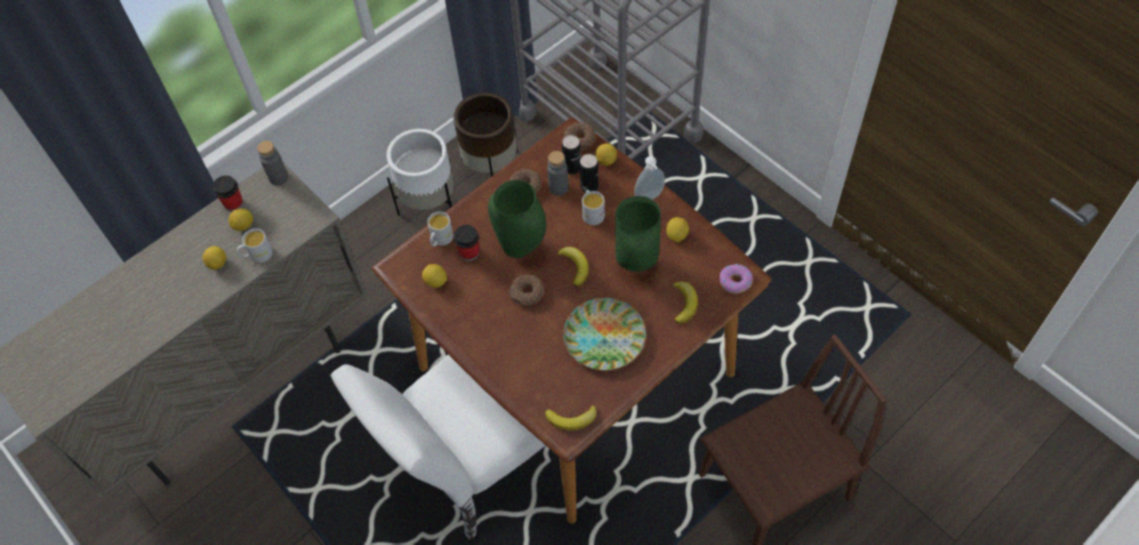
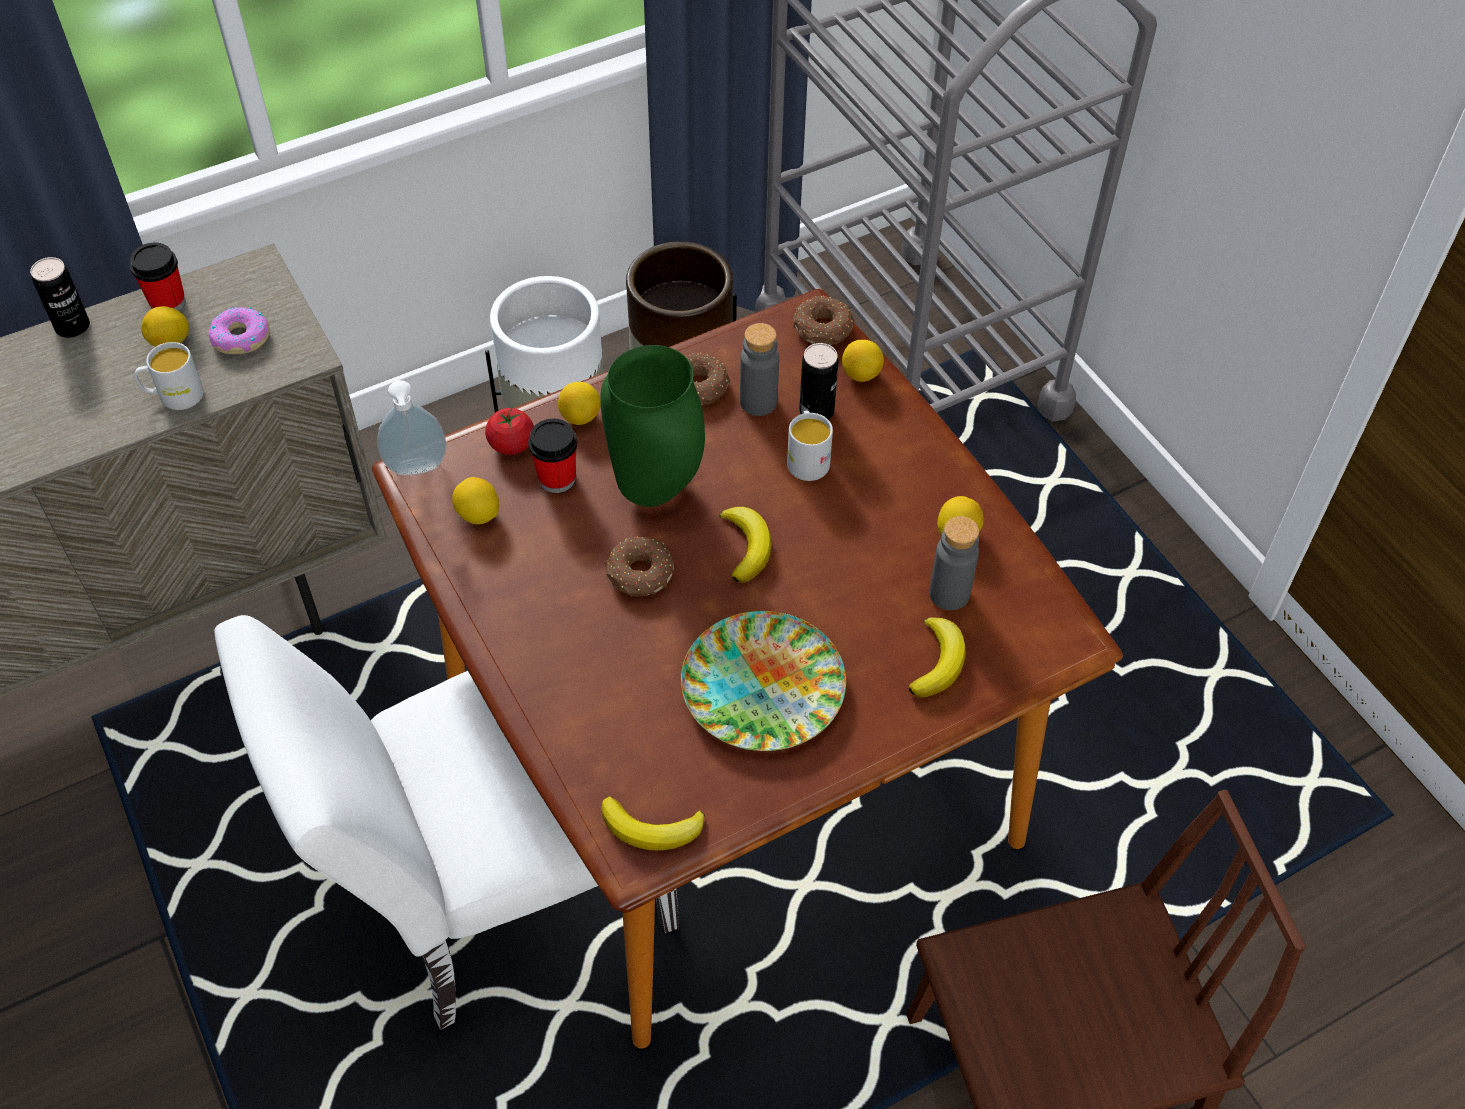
camera: 10 degrees right, 5 degrees down
(218, 263) = (100, 394): lemon -> lemon (580, 416)
(278, 177) = (261, 276): grey bottle -> grey bottle (949, 594)
(440, 240) = (511, 444): white mug -> tomato
(572, 167) = (794, 372): can -> can (72, 327)
(635, 263) = (863, 566): green vase -> none
(650, 198) = (925, 456): soap dispenser -> soap dispenser (417, 470)
(735, 281) = (1049, 643): donut -> donut (241, 338)

